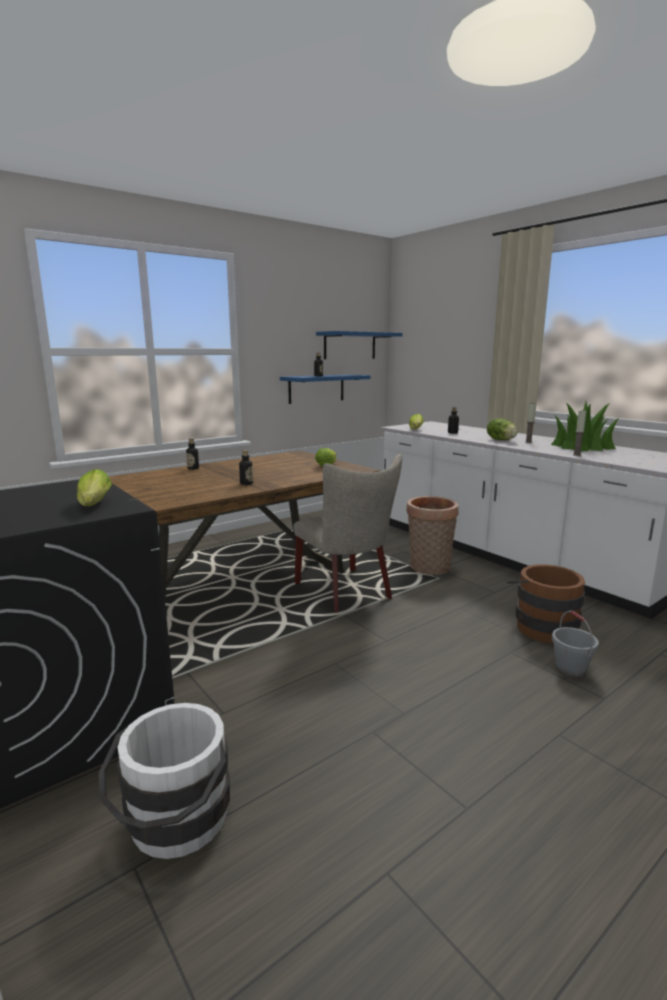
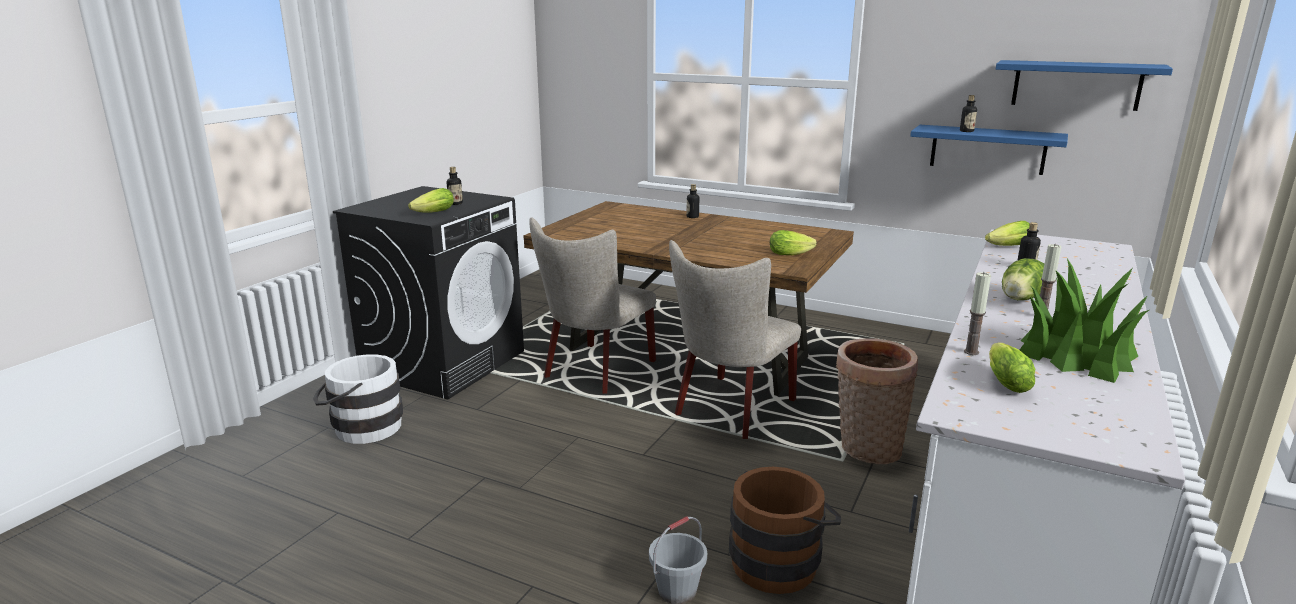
camera: 65 degrees right, 5 degrees up
(221, 629) = (595, 372): none -> beige chair
(246, 483) = (660, 243): bottle -> bottle (455, 203)
(615, 457) = (1004, 381): none -> lettuce

